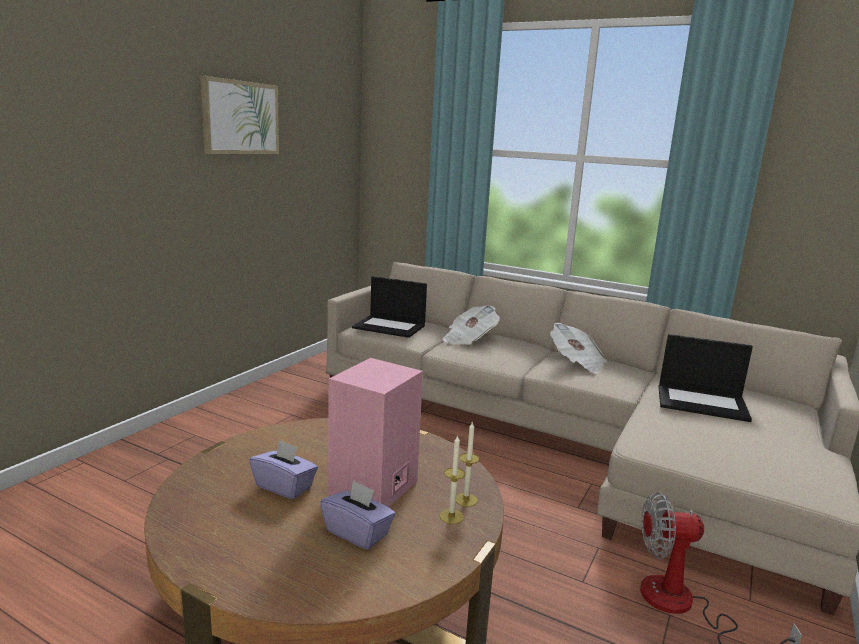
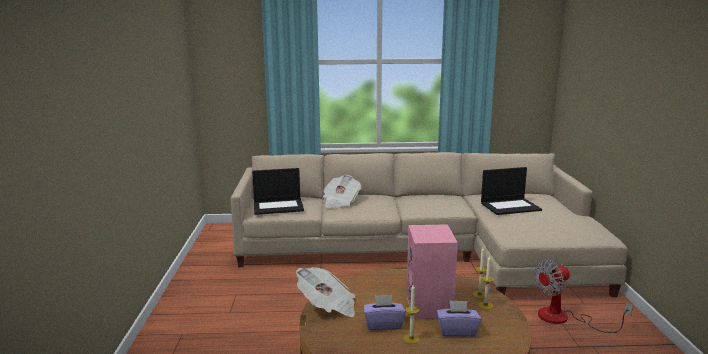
camera: 30 degrees left, 0 degrees up
(240, 117) = (143, 58): picture -> none
(286, 517) = (411, 339): none -> candle
(577, 363) = (422, 201): newspaper -> newspaper (328, 306)

